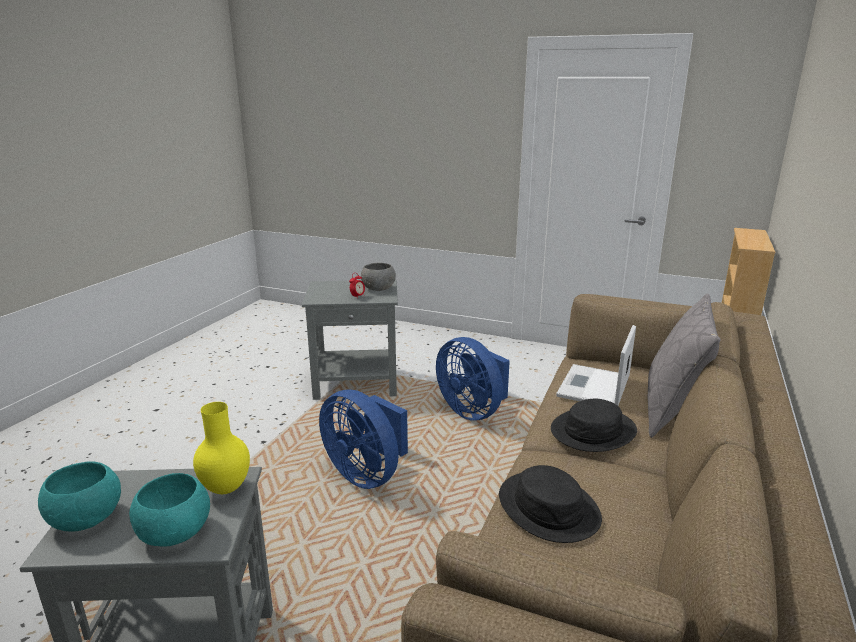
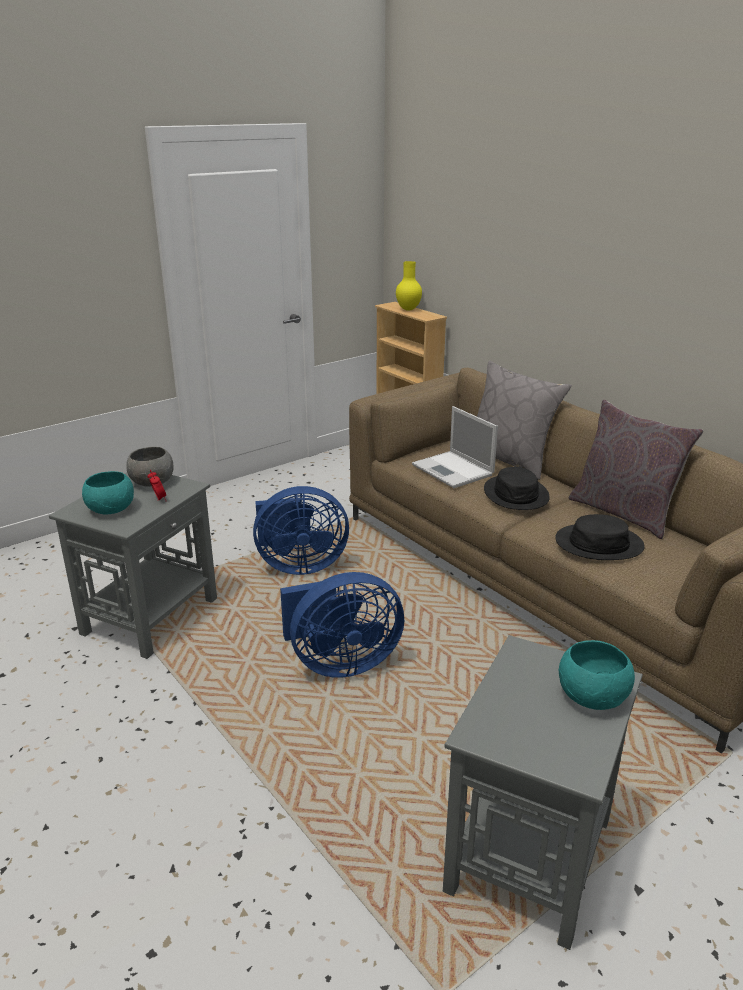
camera: 60 degrees left, 5 degrees up
(86, 519) = (541, 751): turquoise bowl -> turquoise bowl (111, 509)
(227, 489) = (538, 658): yellow vase -> yellow vase (409, 309)
(655, 513) = (623, 513): none -> grey pillow

